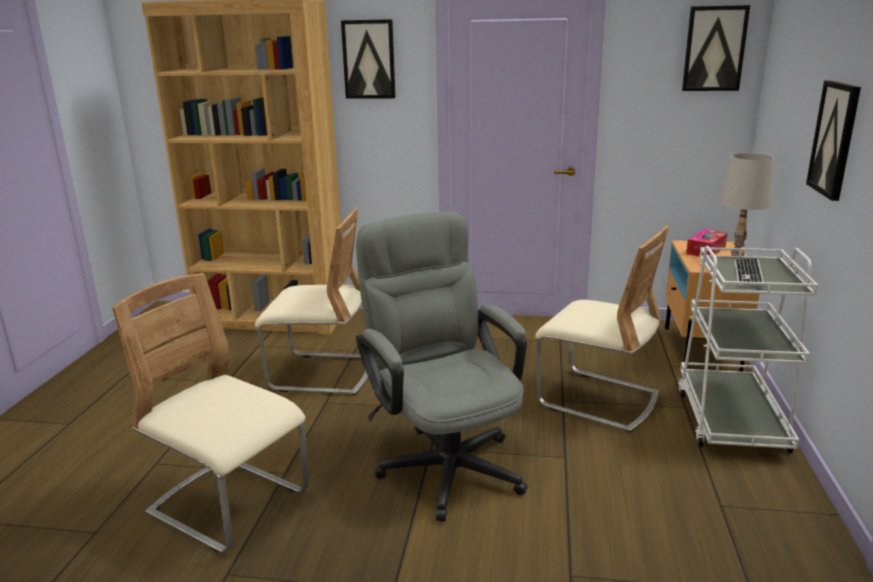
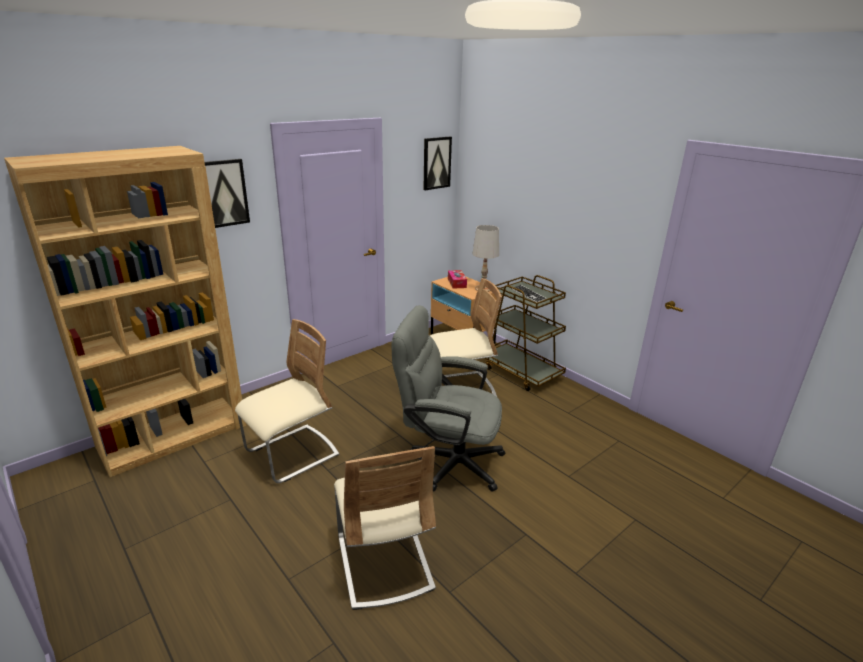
camera: 50 degrees left, 5 degrees up
(230, 504) = (384, 562): beige chair -> beige chair turned 90 degrees counterclockwise
(730, 420) = (520, 371): white cart -> brown cart
(834, 139) = (553, 219): picture -> none

